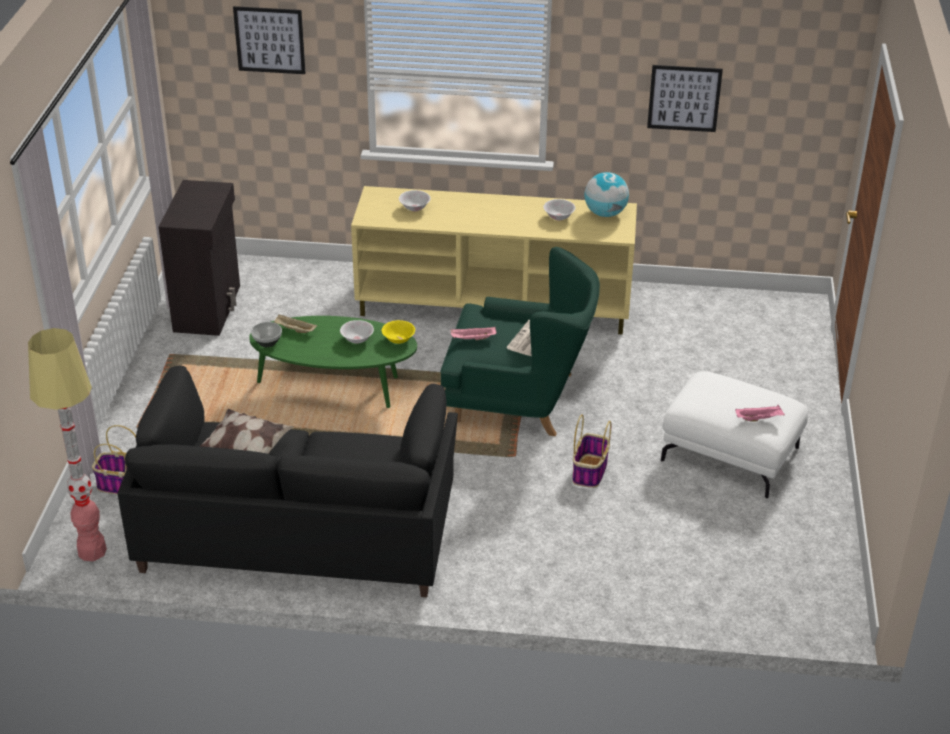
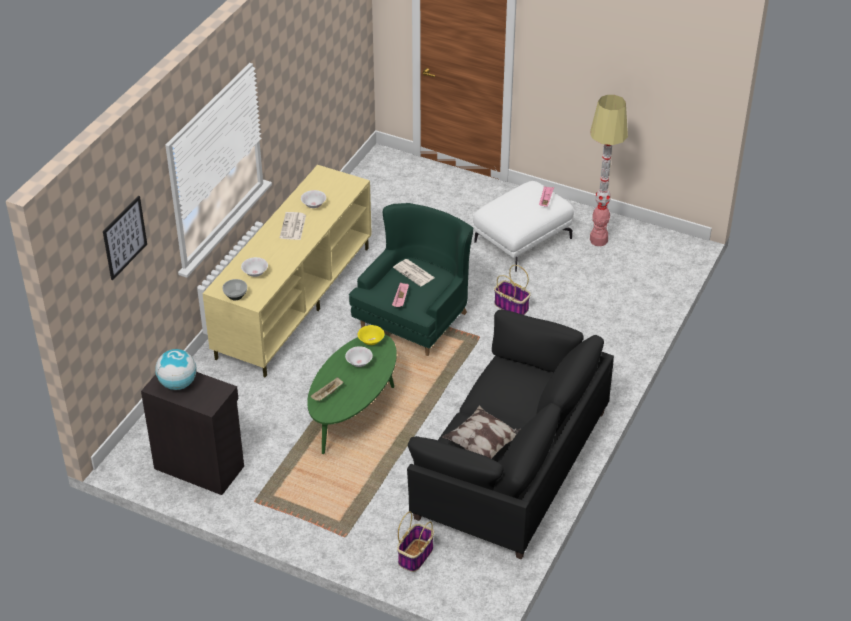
camera: 70 degrees left, 5 degrees up
(92, 551) = (486, 584): floor lamp -> floor lamp (598, 240)
(268, 342) = (336, 412): bowl -> bowl (236, 295)
(509, 213) = (293, 227): none -> newspaper
(605, 213) = (322, 182): globe -> globe (178, 384)
(684, 98) = (311, 75): picture -> none

